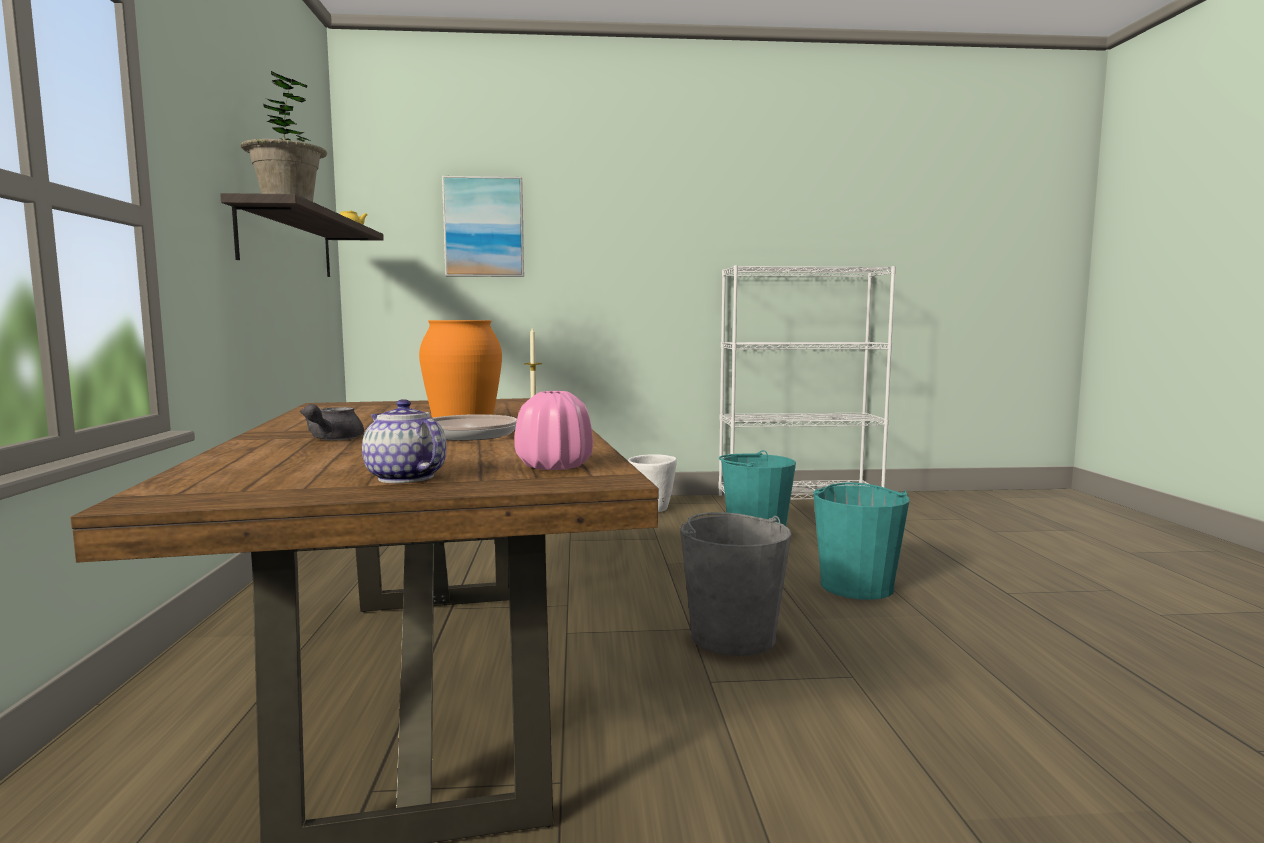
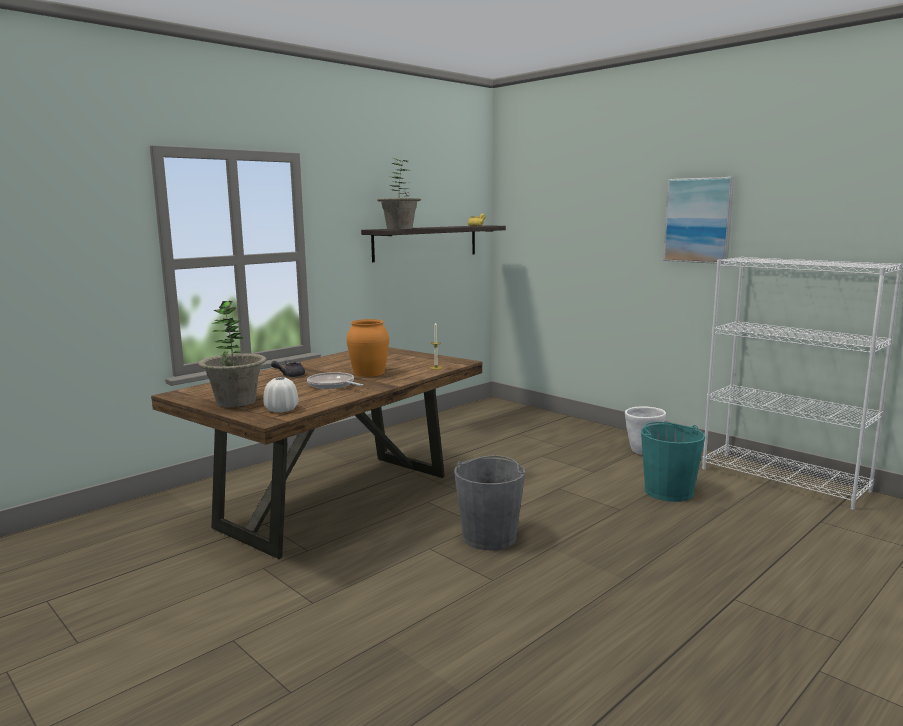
camera: 50 degrees right, 5 degrees up
(404, 477) = (236, 402): teapot -> potted plant
(484, 227) = (569, 218): picture -> picture (698, 220)
(554, 466) = (281, 410): pink vase -> white vase
(856, 586) = (635, 547): turquoise bucket -> none

